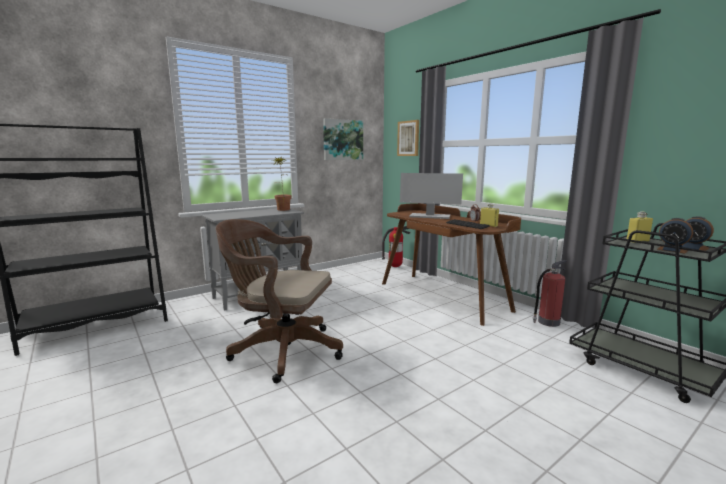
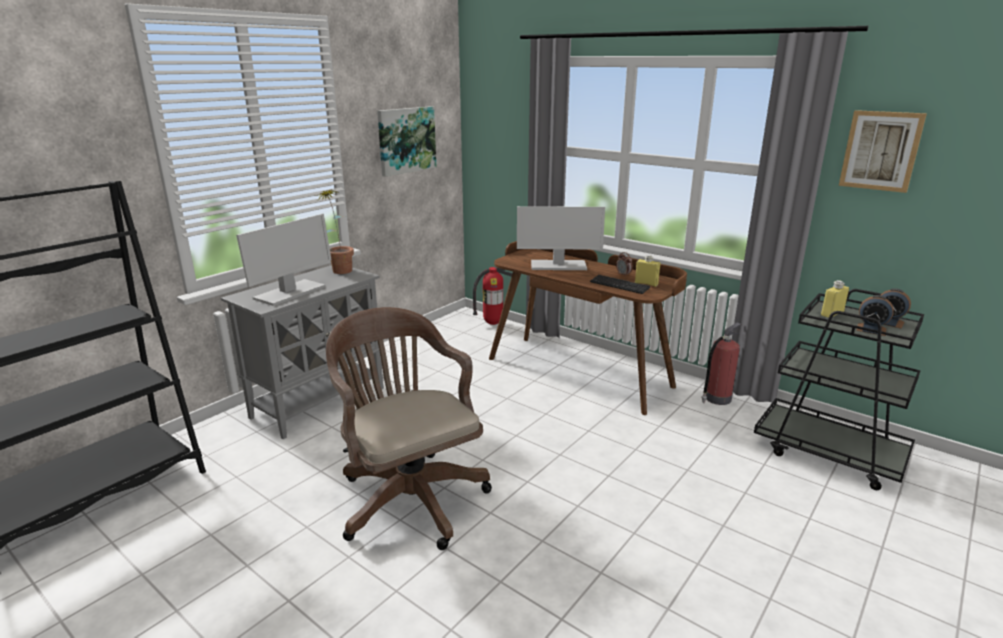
camera: 15 degrees left, 10 degrees up
(241, 215) = (289, 293): none -> monitor
(281, 350) = (409, 496): brown office chair -> brown office chair turned 60 degrees clockwise
(408, 138) = (506, 135): picture -> picture (881, 150)

